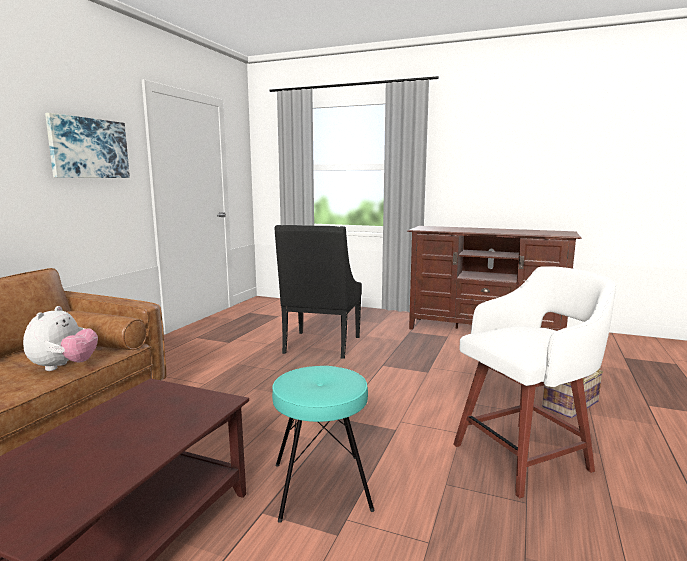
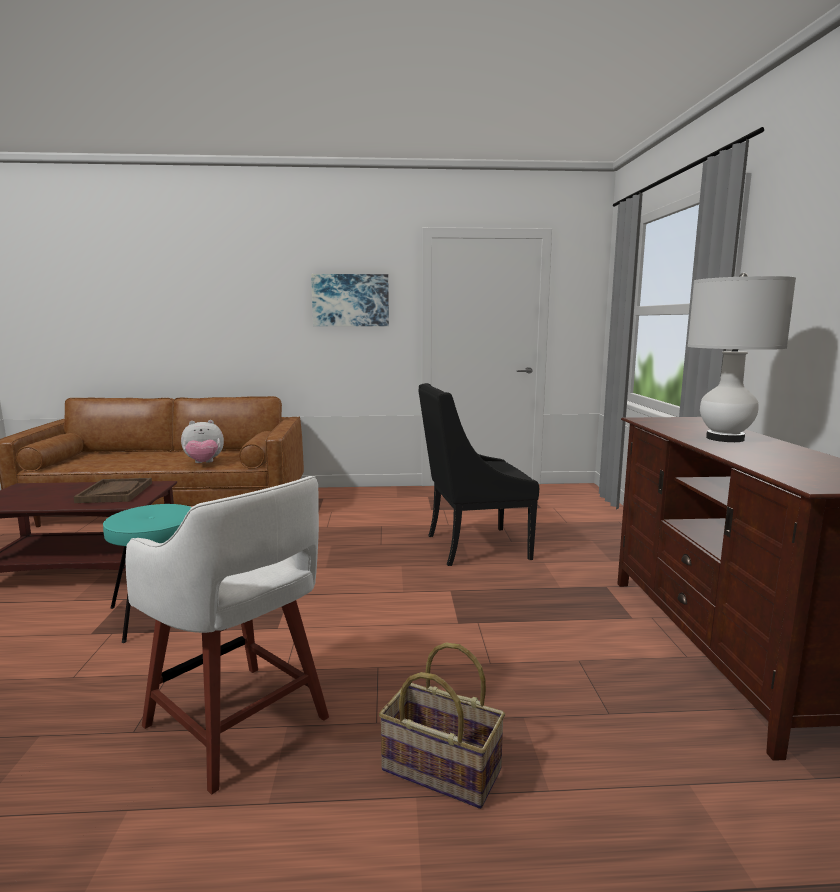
camera: 65 degrees right, 0 degrees up
(150, 412) = (115, 492): none -> brown tray
(478, 230) = (725, 438): none -> white table lamp

